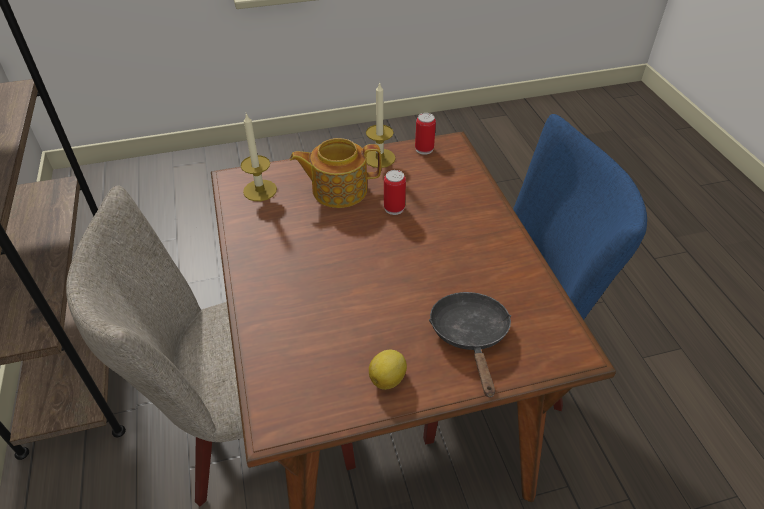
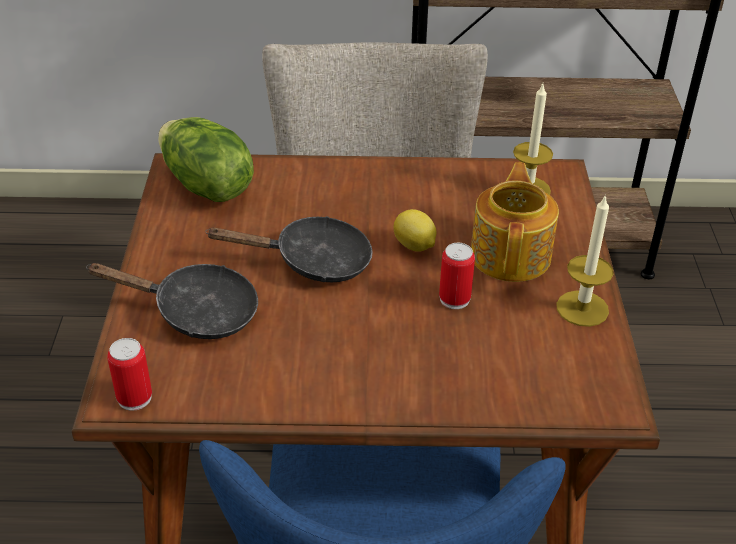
camera: 105 degrees right, 5 degrees down
(303, 387) = (206, 186): none -> lettuce
(383, 284) = (313, 261): none -> black frying pan
(388, 378) = (181, 239): lemon -> lemon (415, 246)
(424, 149) = (600, 365): can -> can (134, 398)

